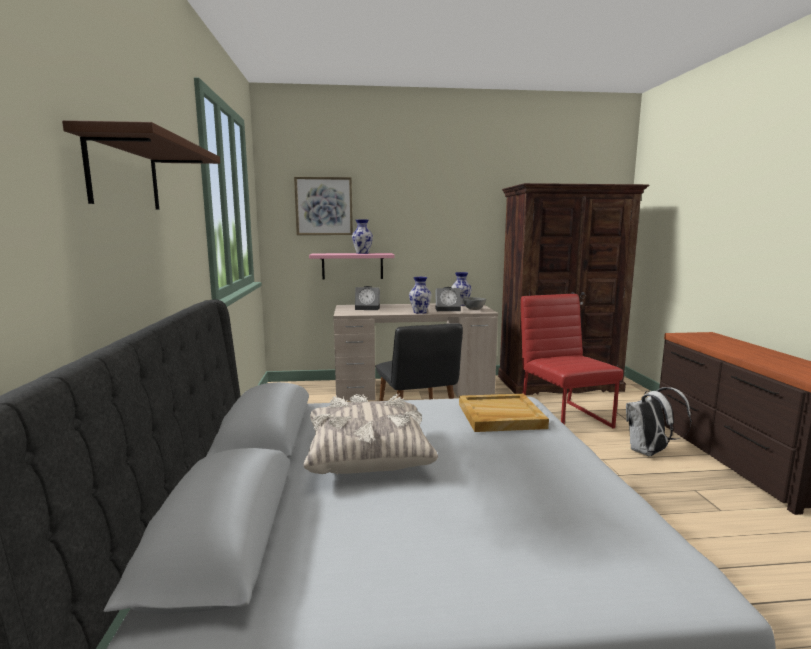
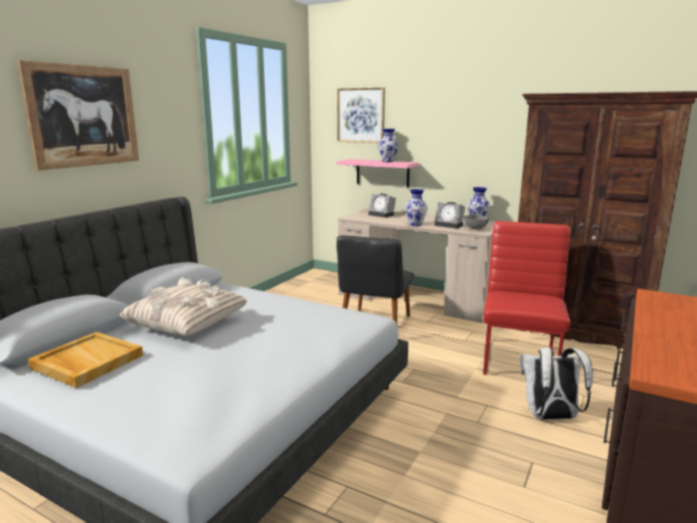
camera: 35 degrees right, 5 degrees up
(124, 174) = (84, 116): brown shelf -> picture
(500, 416) = (322, 325): beige tray -> beige tray (86, 362)

